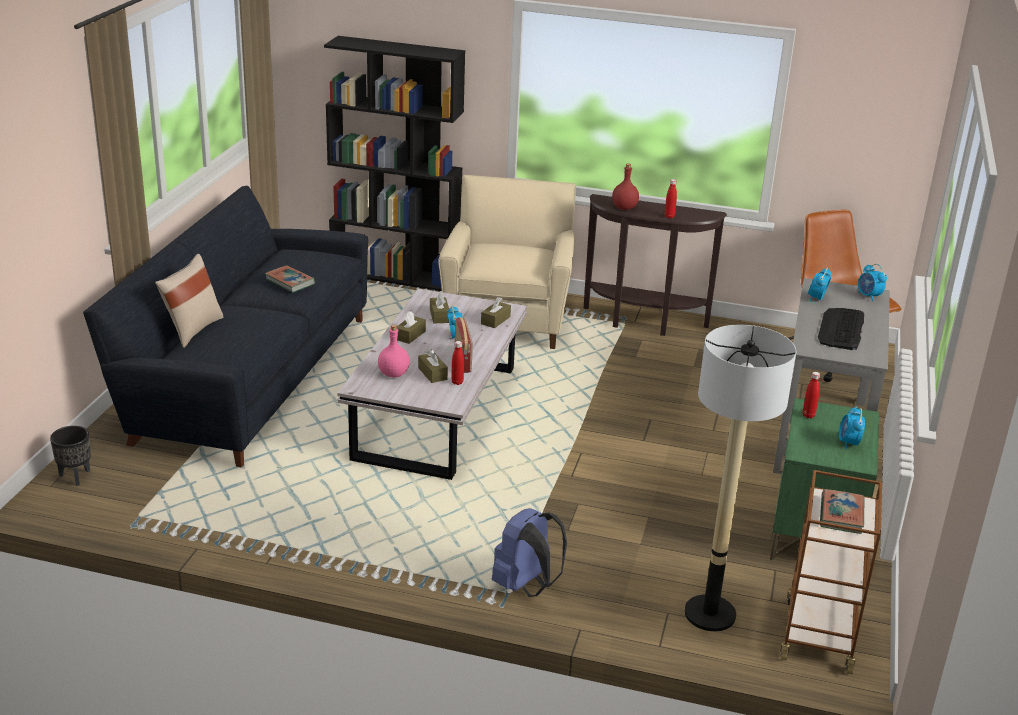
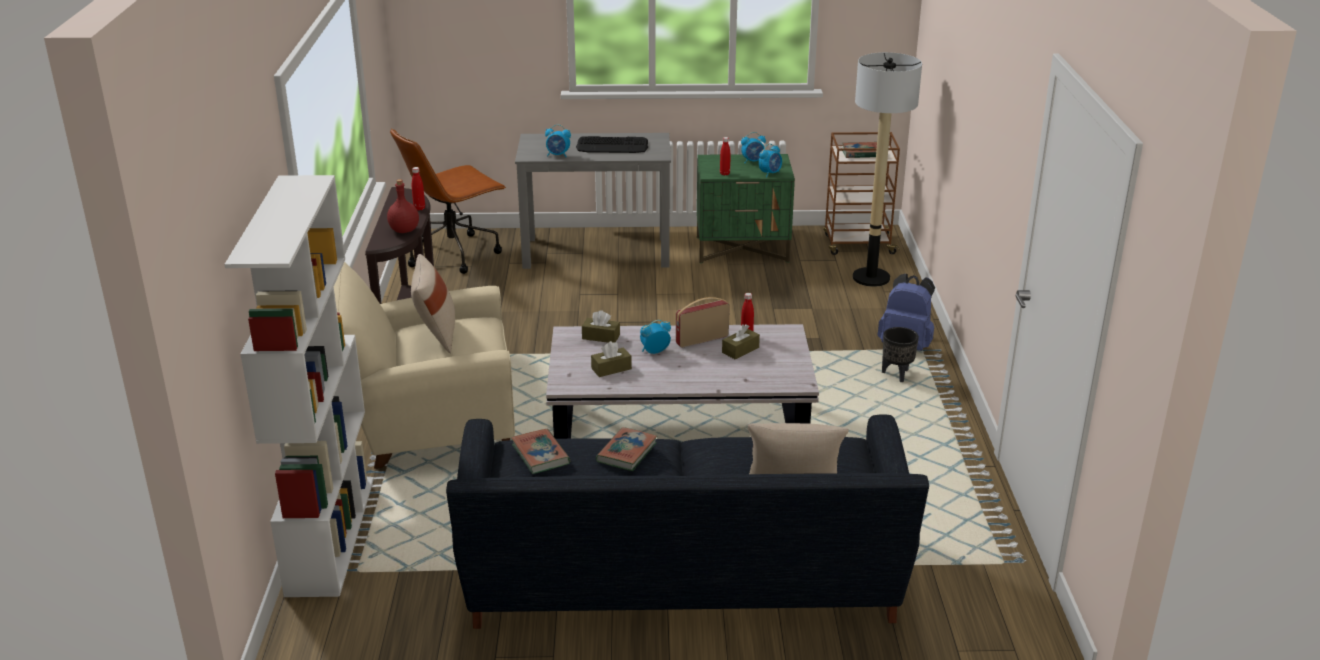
camera: 105 degrees left, 0 degrees up
(76, 476) = (982, 637): black planter -> black planter (896, 375)
(313, 256) = (540, 454): none -> book
(394, 374) = (757, 369): pink bottle -> none
(396, 275) = (330, 534): black bookcase -> white bookcase
(410, 335) = (669, 376): brown tissue box -> none
(514, 249) = (436, 335): none -> beige pillow
(869, 296) = (539, 139): alarm clock -> alarm clock (770, 173)

